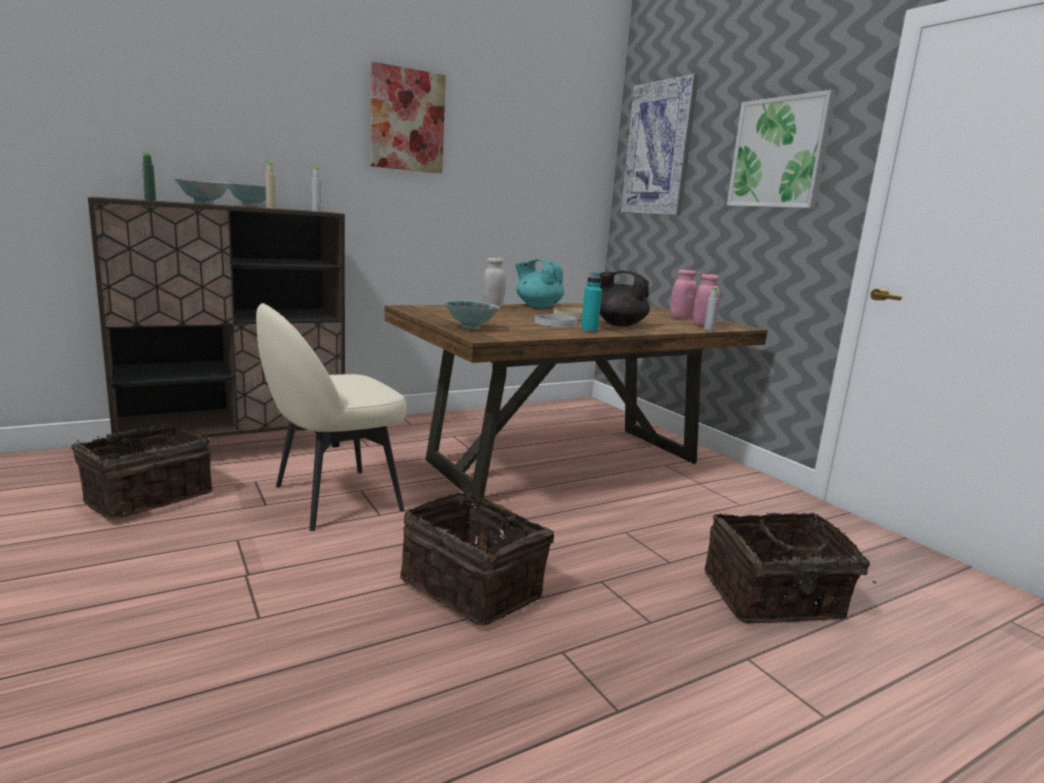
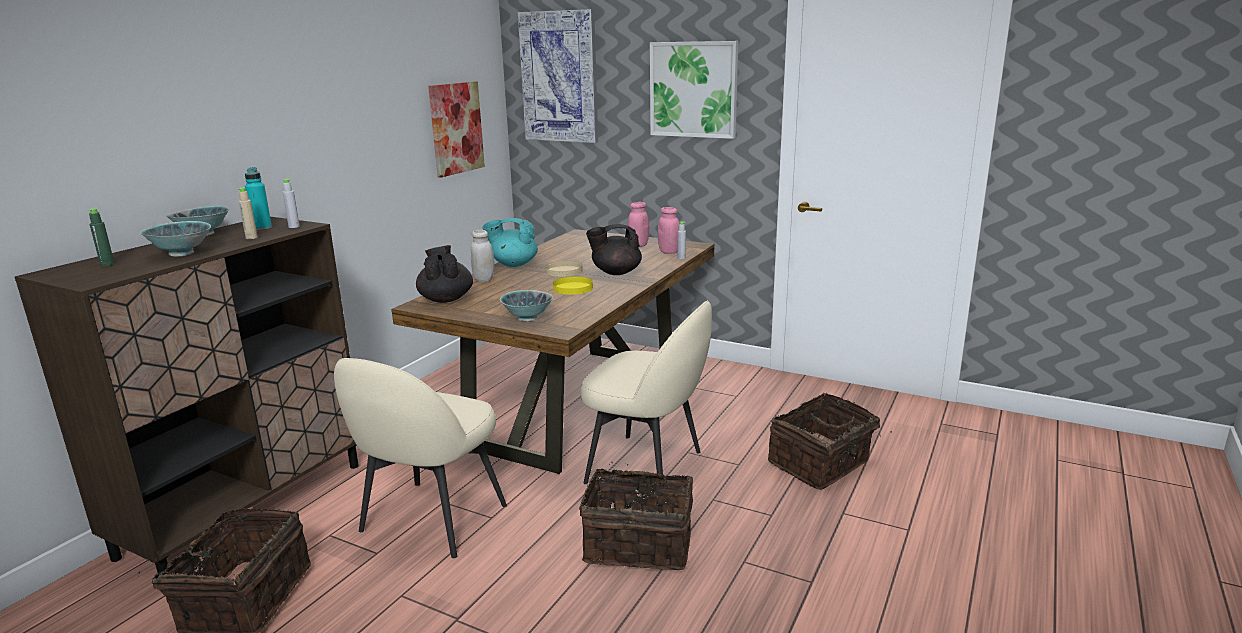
camera: 30 degrees left, 5 degrees up
(407, 120) = (324, 91): picture -> picture (456, 128)
(436, 309) = (446, 299): none -> black teapot
(556, 323) = (573, 288): white plate -> yellow plate
(566, 530) = (647, 468): none -> beige chair
(589, 330) = (612, 290): turquoise bottle -> turquoise bottle (262, 228)

